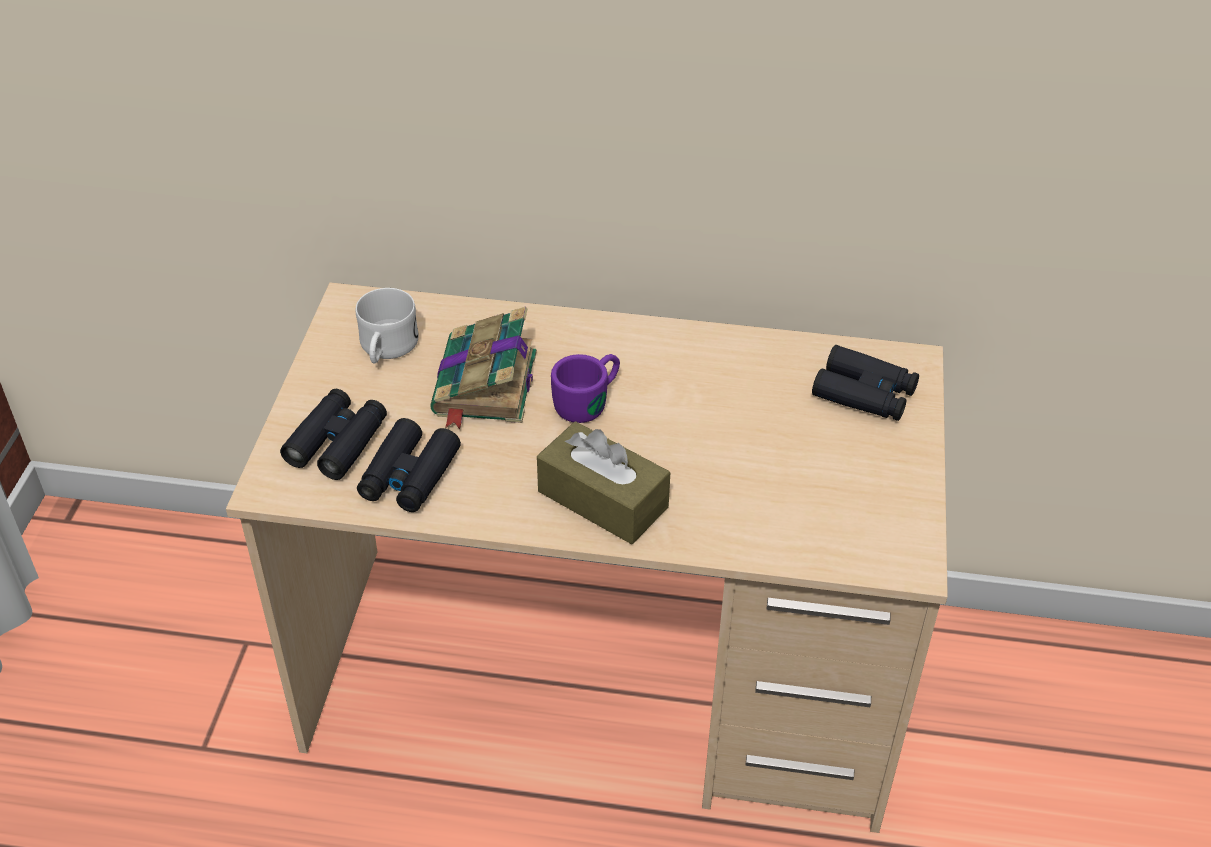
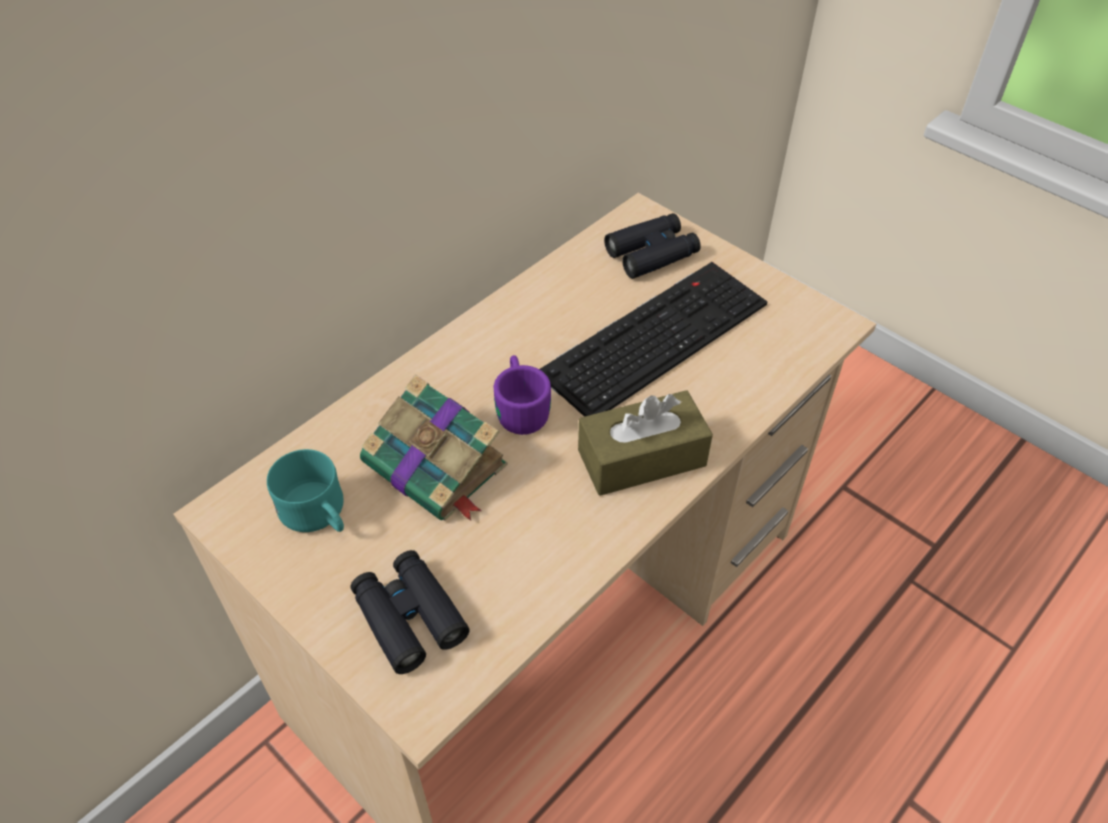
camera: 55 degrees left, 5 degrees up
(386, 349) = (318, 515): white mug -> turquoise mug
(409, 476) = (503, 580): black binoculars -> none
(757, 443) = (655, 335): none -> keyboard

